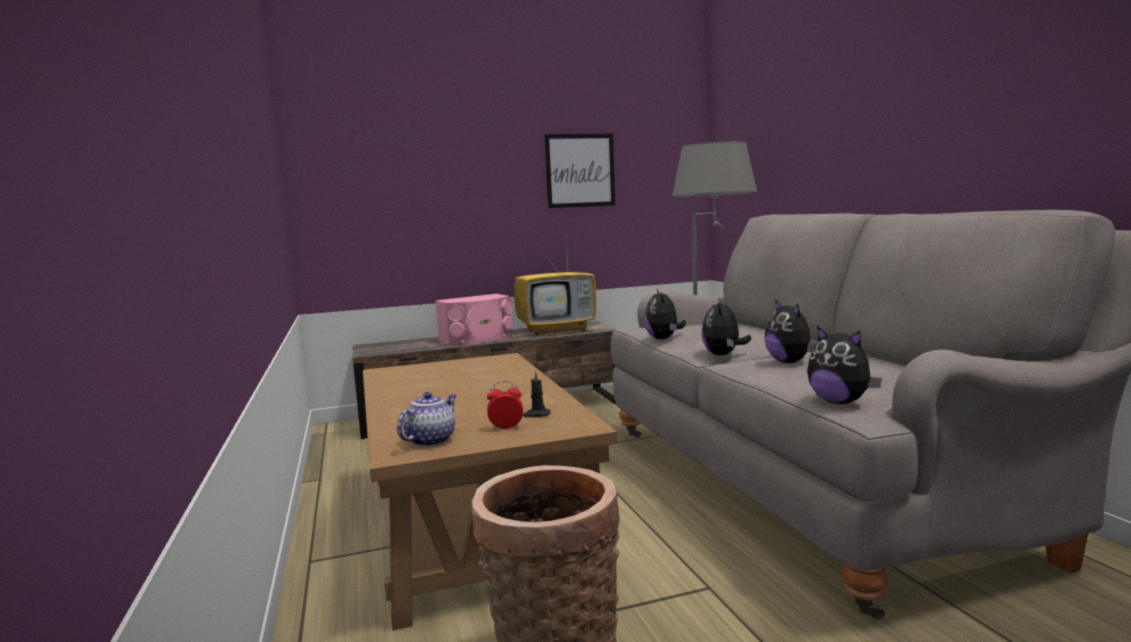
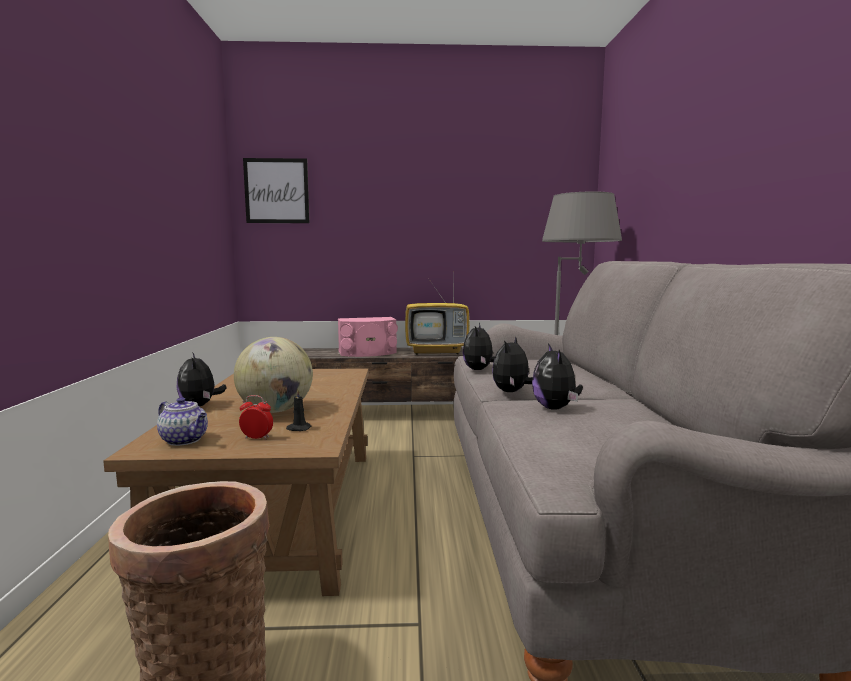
camera: 15 degrees right, 0 degrees up
(431, 440) = (185, 440): teapot -> teapot turned 75 degrees clockwise
(483, 403) = (276, 410): none -> globe
(580, 170) = (472, 217): picture -> picture (276, 191)
(839, 402) = (550, 462): plush toy -> plush toy (200, 406)

